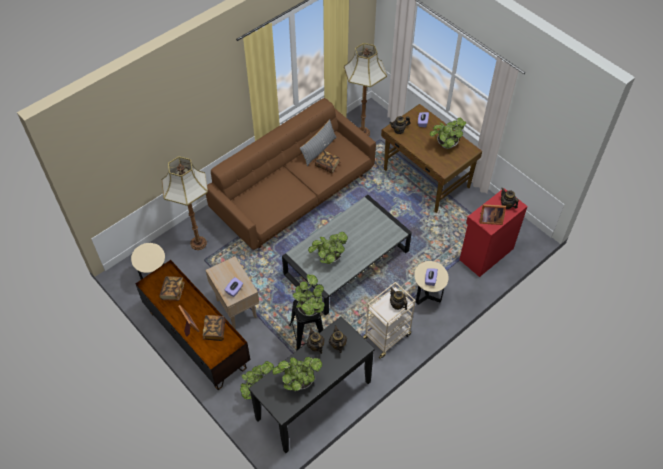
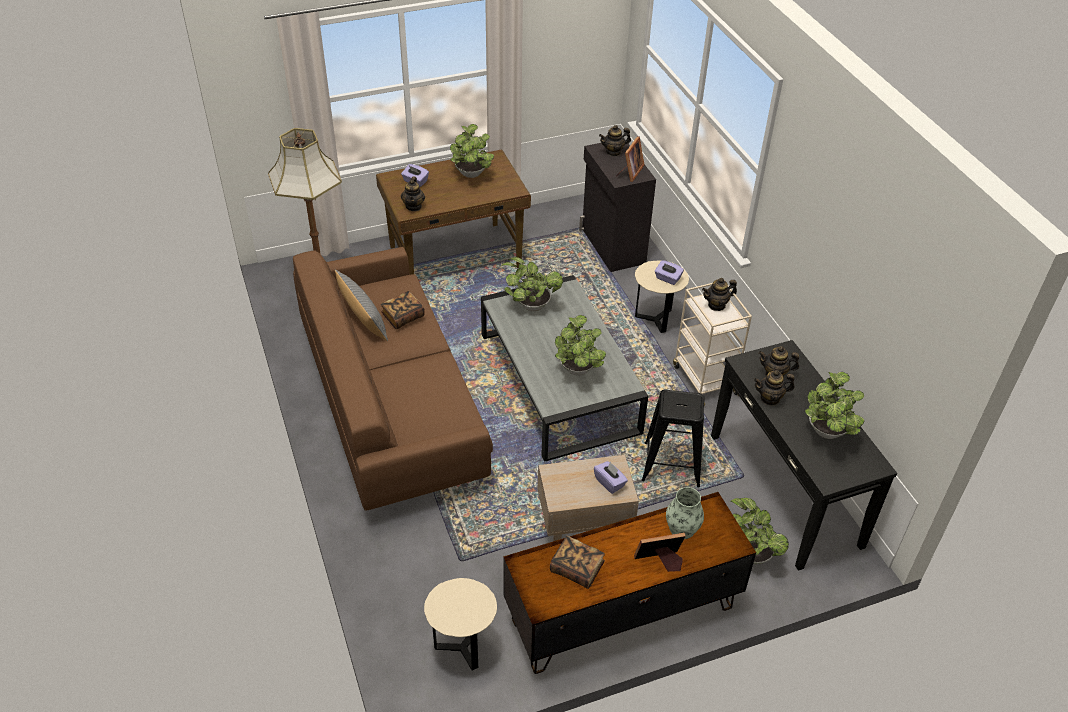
camera: 70 degrees left, 10 degrees down
(198, 243) = (417, 561): floor lamp -> none
(214, 331) = (682, 528): book -> vase
(309, 308) = (681, 401): potted plant -> potted plant (530, 305)
(485, 254) = (612, 246): red cabinet -> black cabinet

